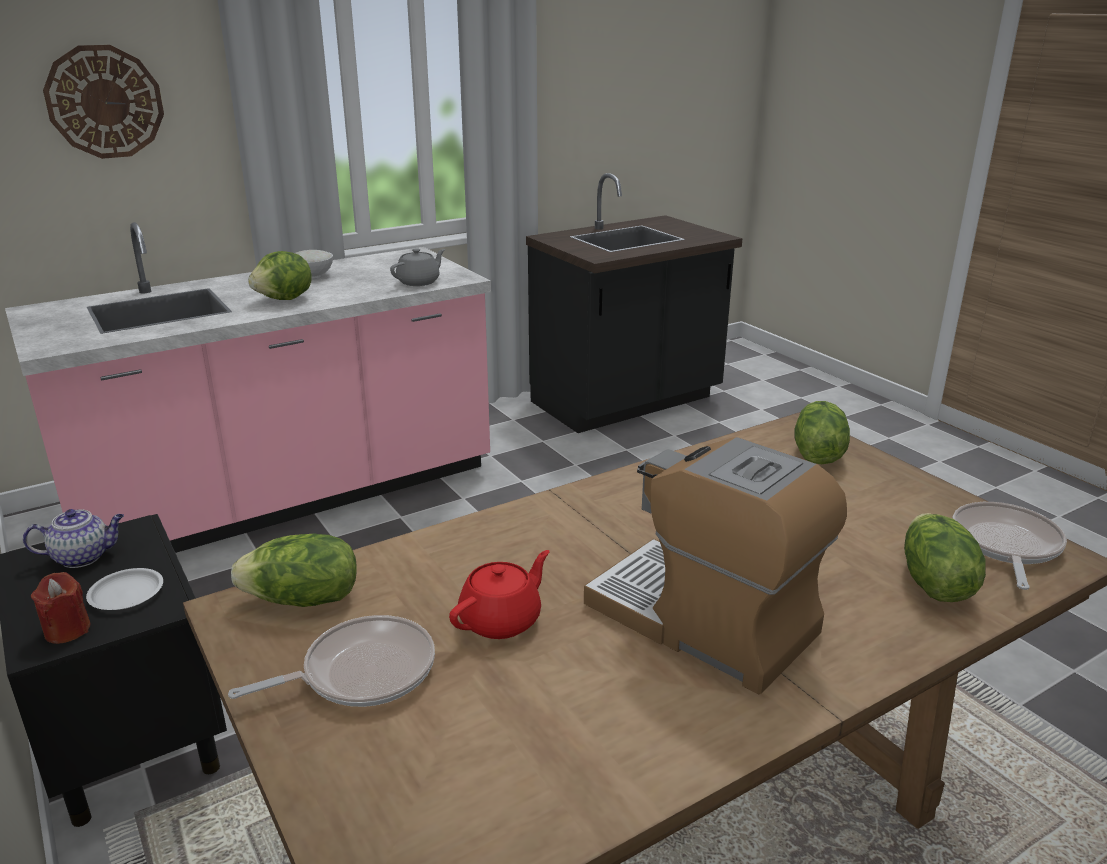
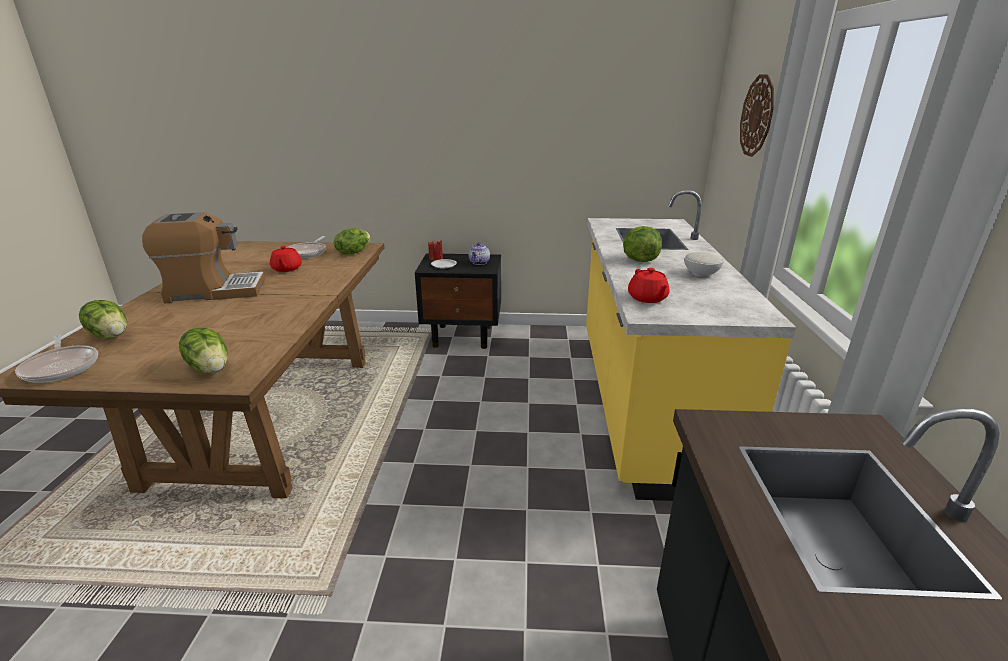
camera: 125 degrees right, 0 degrees up
(288, 497) = (643, 401): pink counter -> yellow counter
(419, 282) = (647, 298): grey teapot -> red teapot

